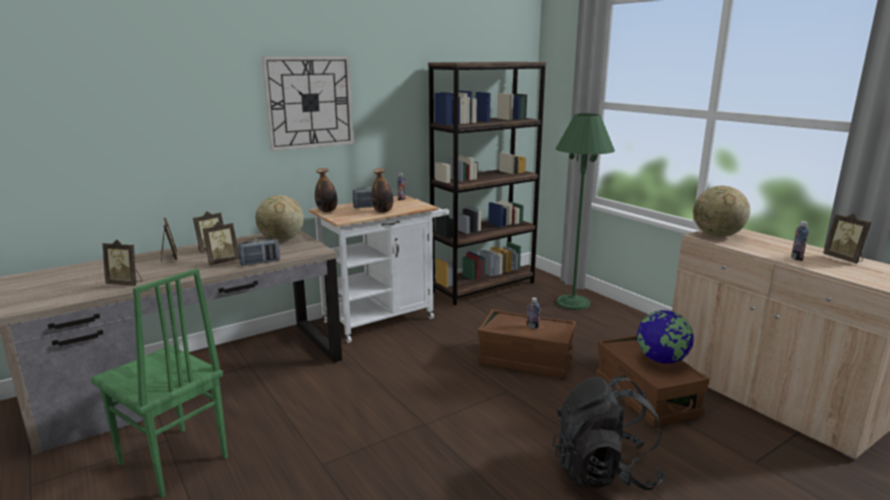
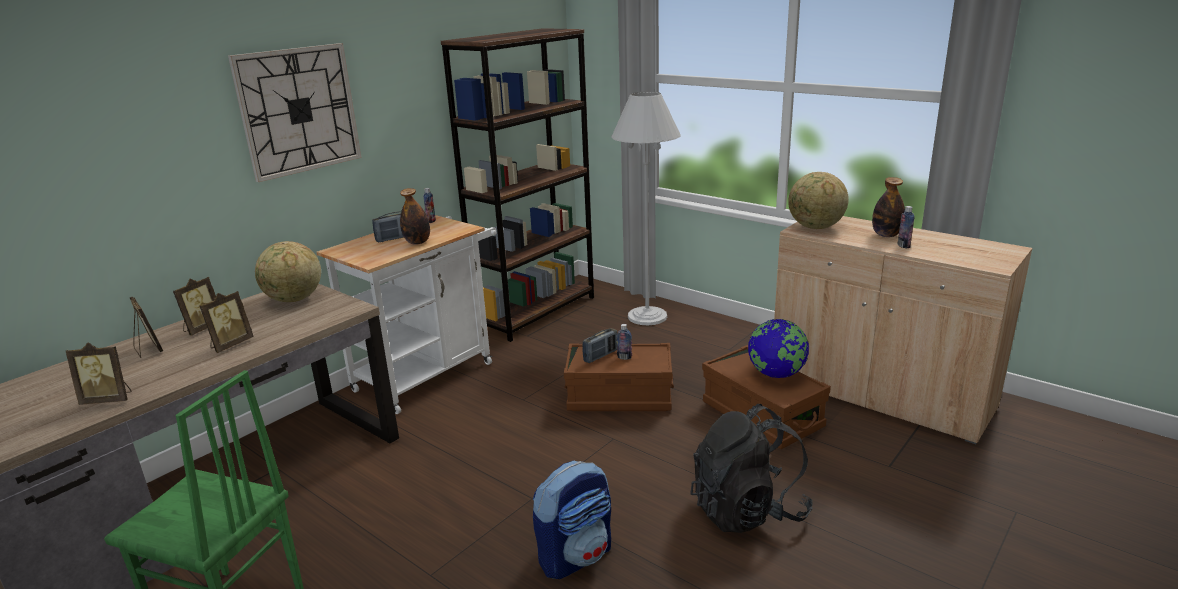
camera: 15 degrees left, 5 degrees up
(260, 262) = (284, 337): radio -> radio (600, 356)
(327, 211) = (343, 251): bottle -> bottle (886, 235)
(440, 476) = (576, 555): none -> backpack
(573, 303) = (647, 316): green floor lamp -> white floor lamp
(844, 259) = (947, 240): picture frame -> none

